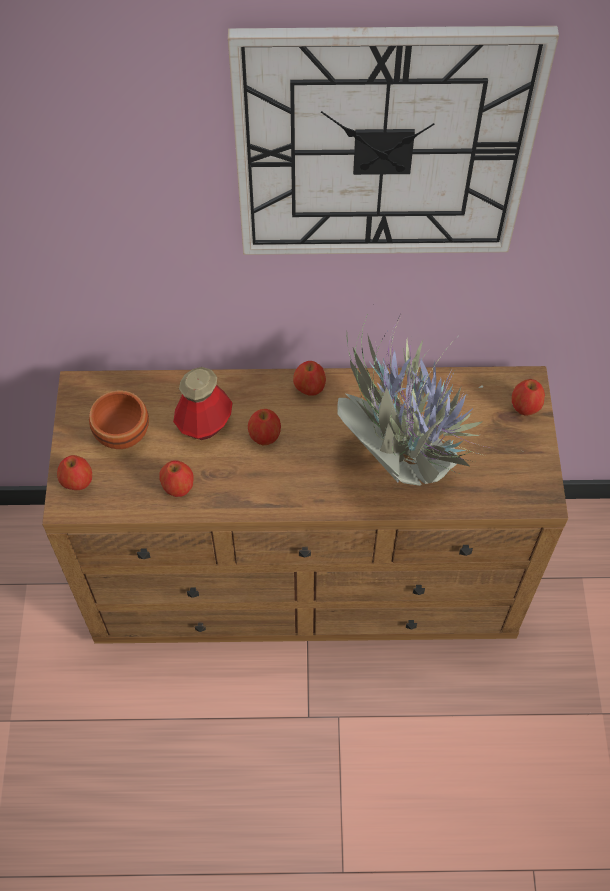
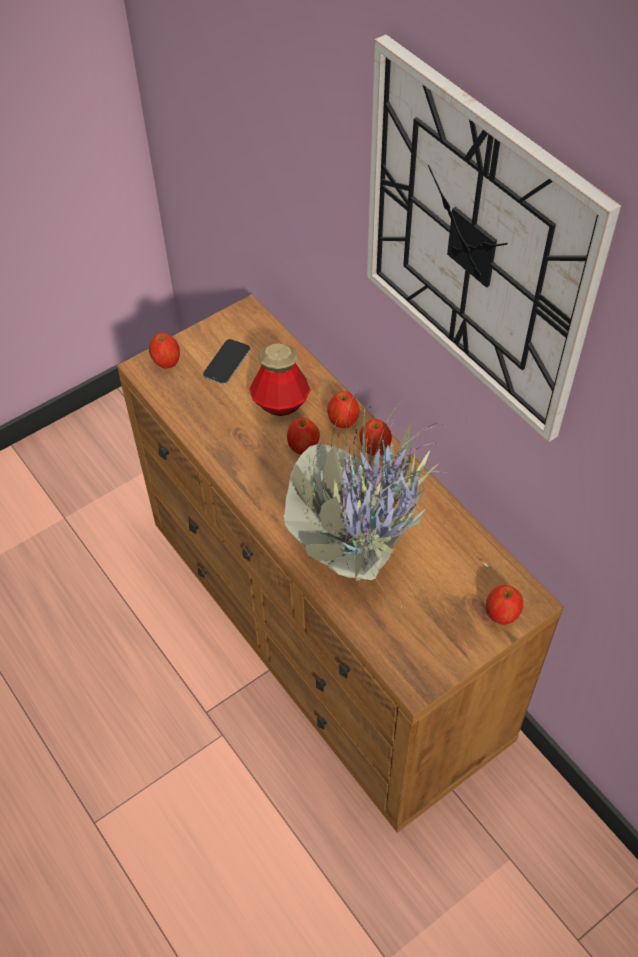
camera: 55 degrees right, 5 degrees down
(122, 436) = (226, 362): brown bowl -> phone
(178, 487) = (211, 422): apple -> apple (343, 421)

